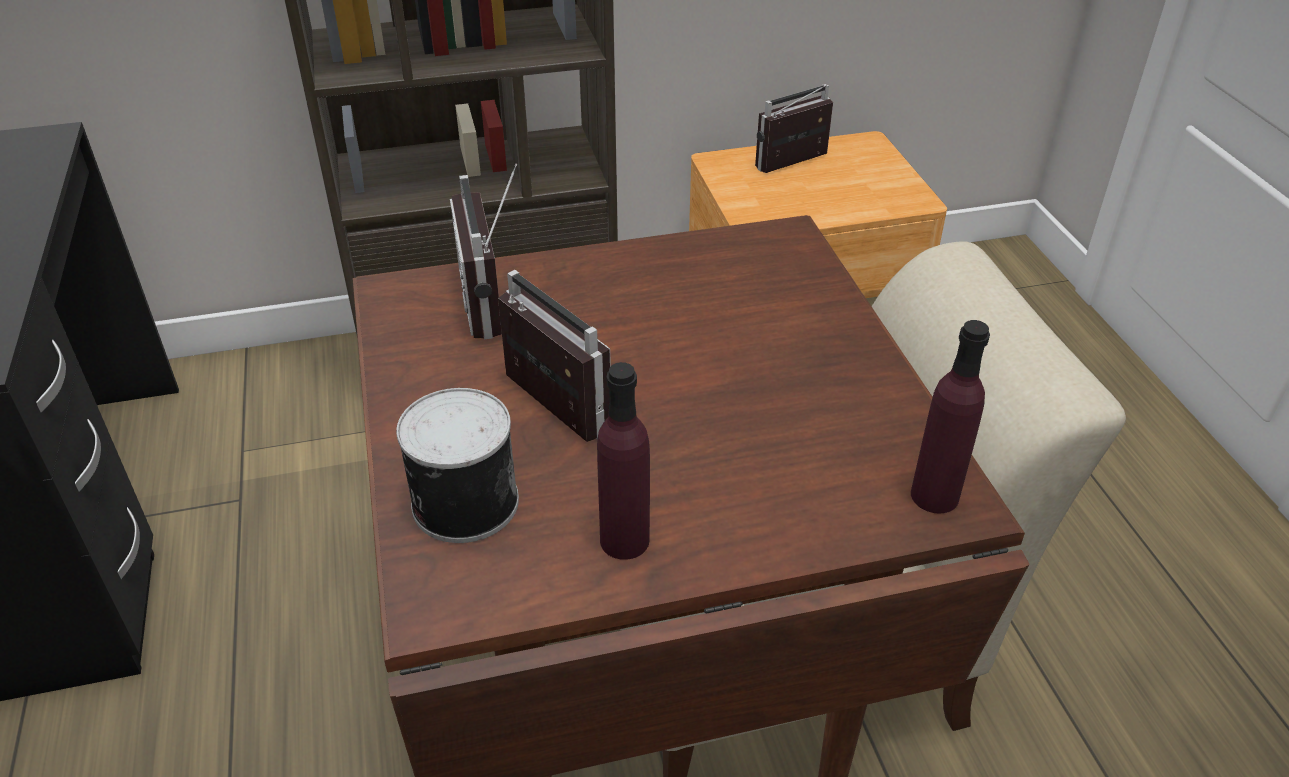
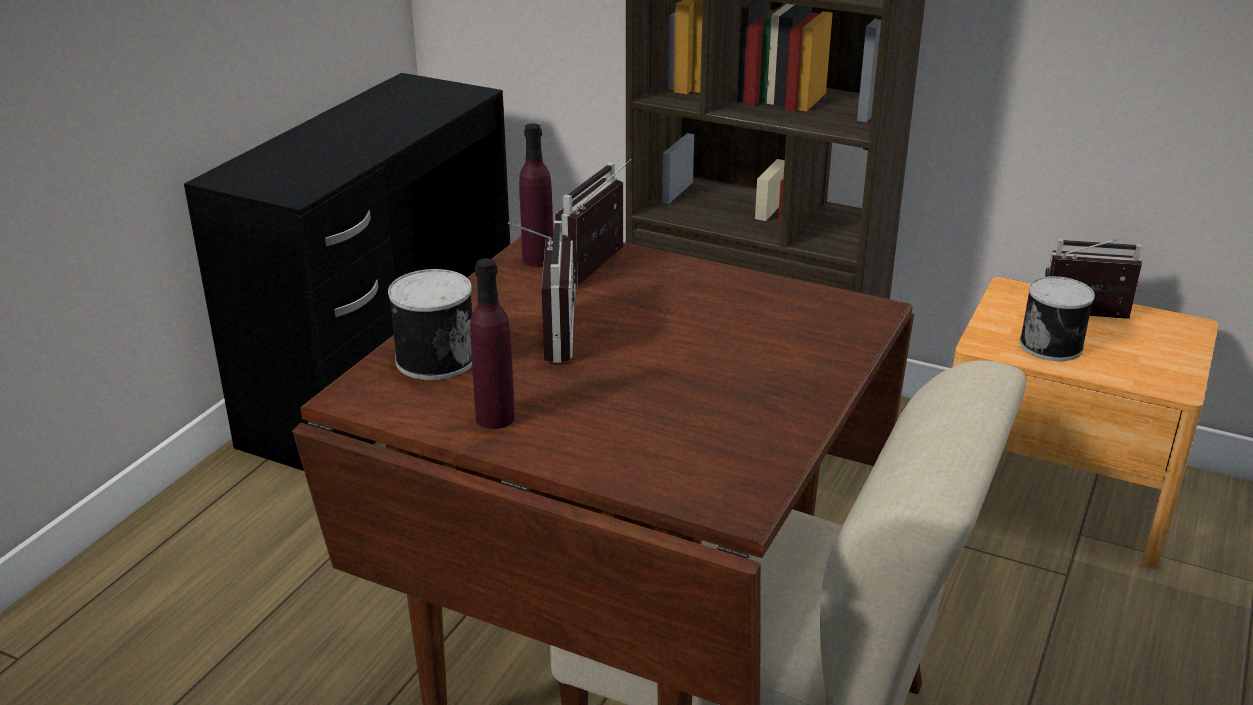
camera: 40 degrees right, 10 degrees down
(800, 201) = (1052, 345): none -> can
(934, 495) = (728, 494): purple bottle -> purple bottle (538, 259)

